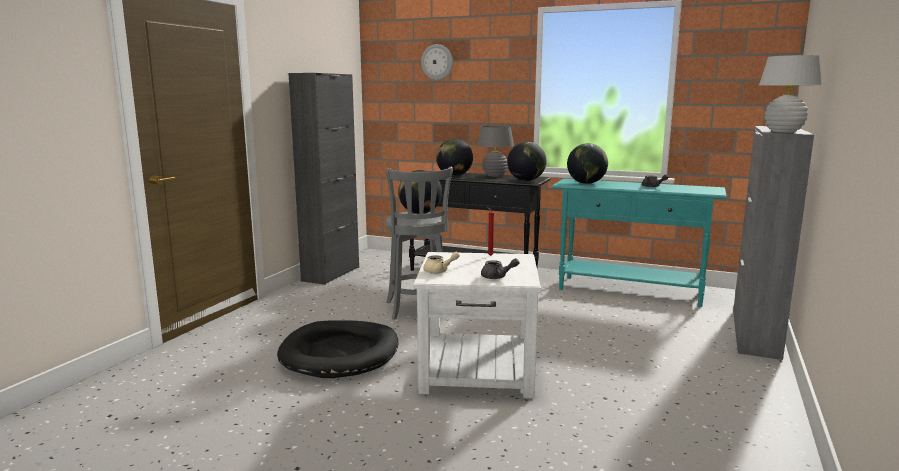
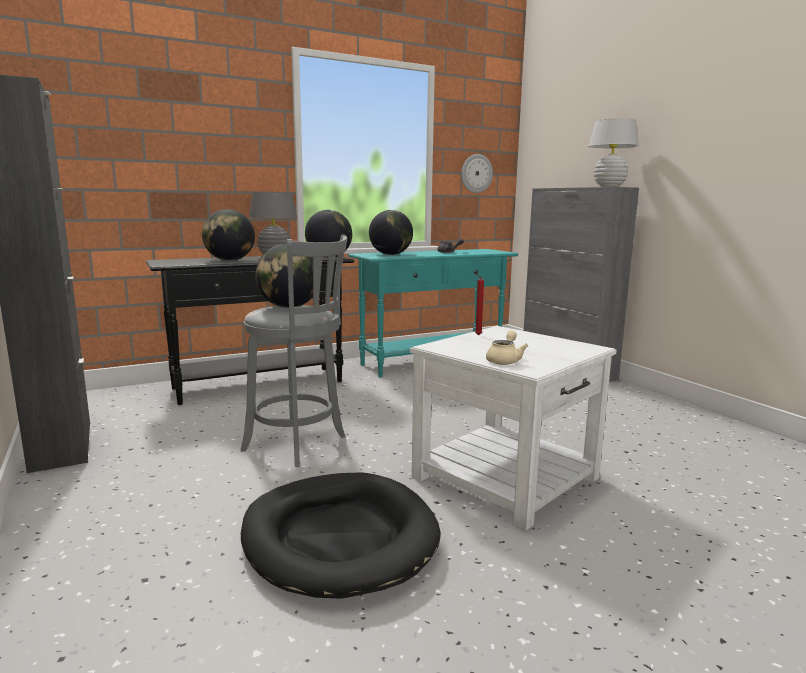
camera: 50 degrees left, 0 degrees up
(437, 62) = (150, 101): wall clock -> wall clock (476, 173)
(497, 277) = (563, 350): grey teapot -> none

